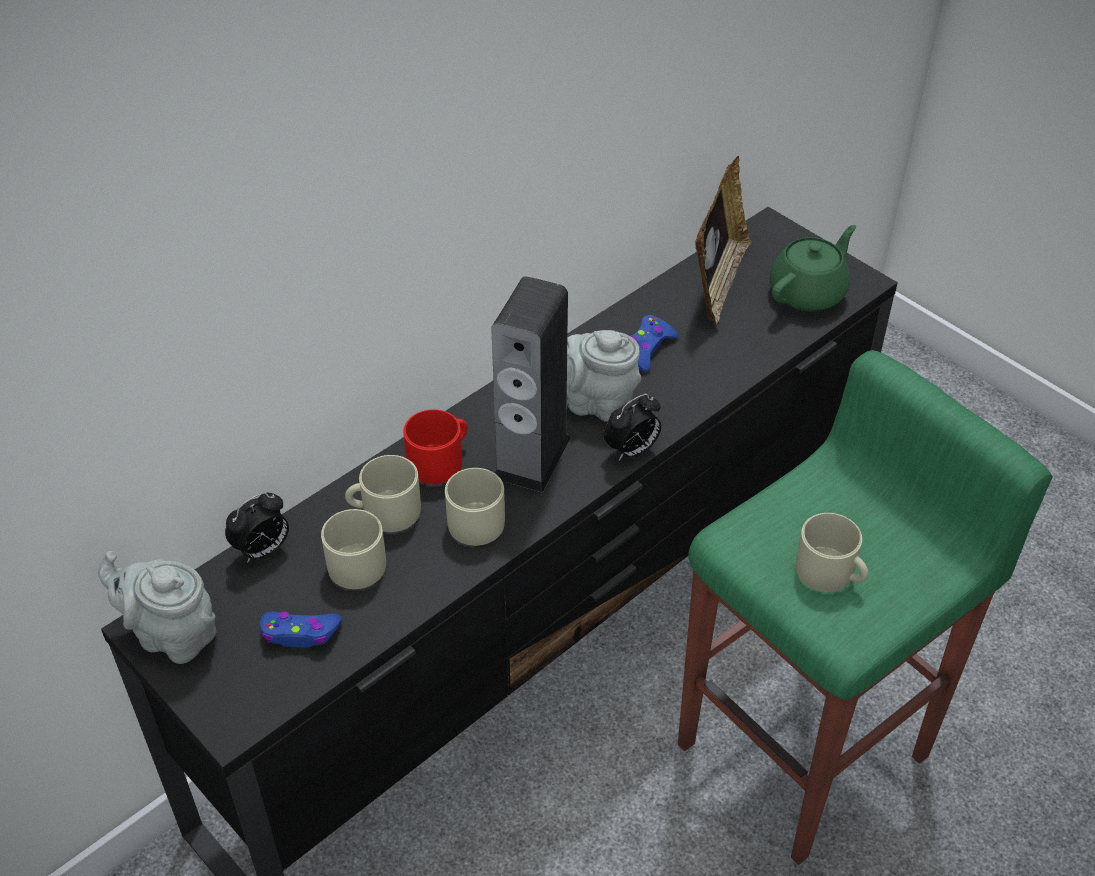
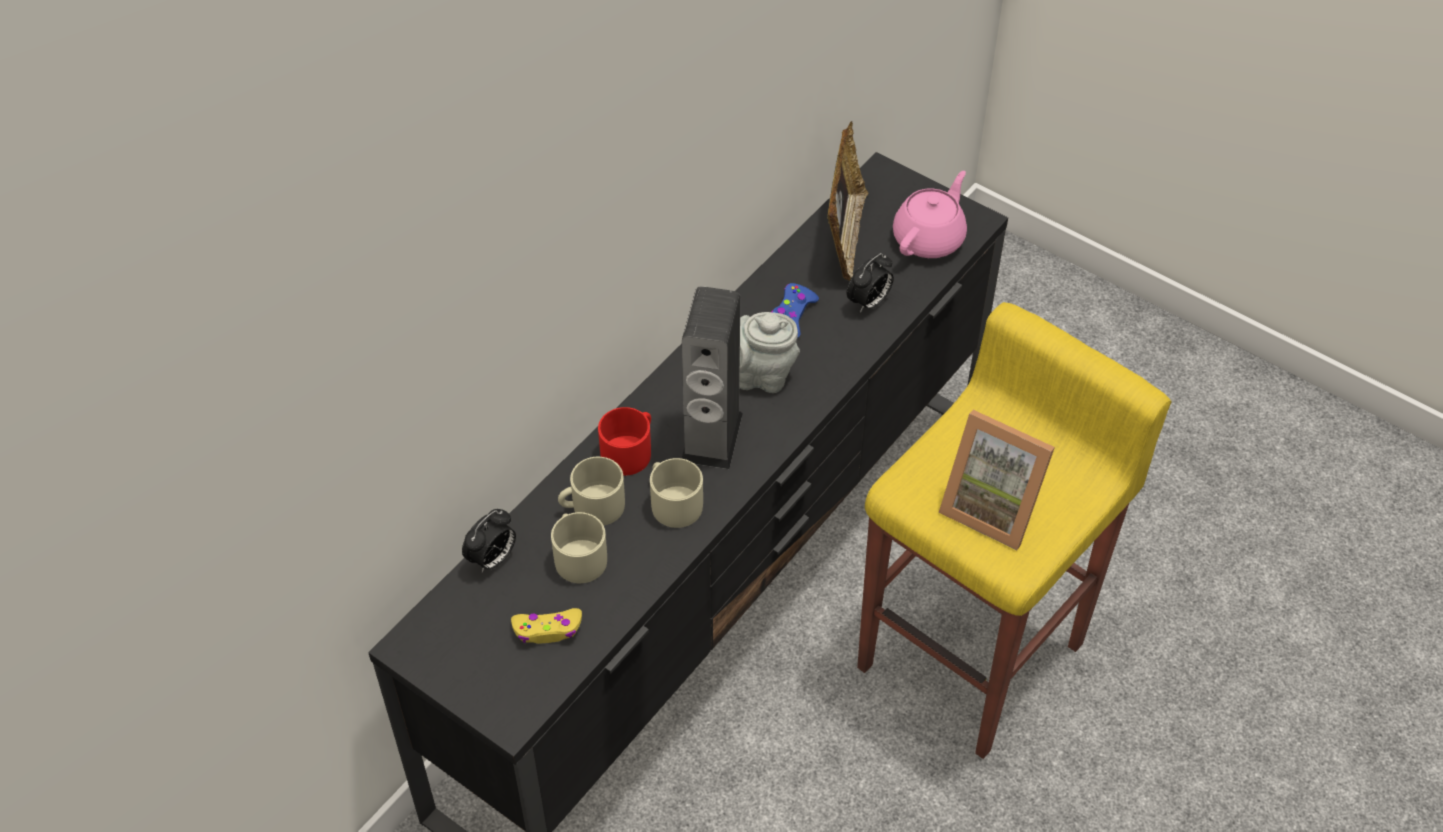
camera: 10 degrees left, 5 degrees up
(171, 635) = (434, 648): grey teapot -> none
(300, 633) = (548, 630): blue game controller -> yellow game controller
(632, 451) = (800, 418): alarm clock -> alarm clock (869, 303)
(808, 292) = (929, 238): green teapot -> pink teapot
(808, 750) = (975, 654): green stool -> yellow stool
(831, 573) = (993, 507): beige mug -> picture frame

